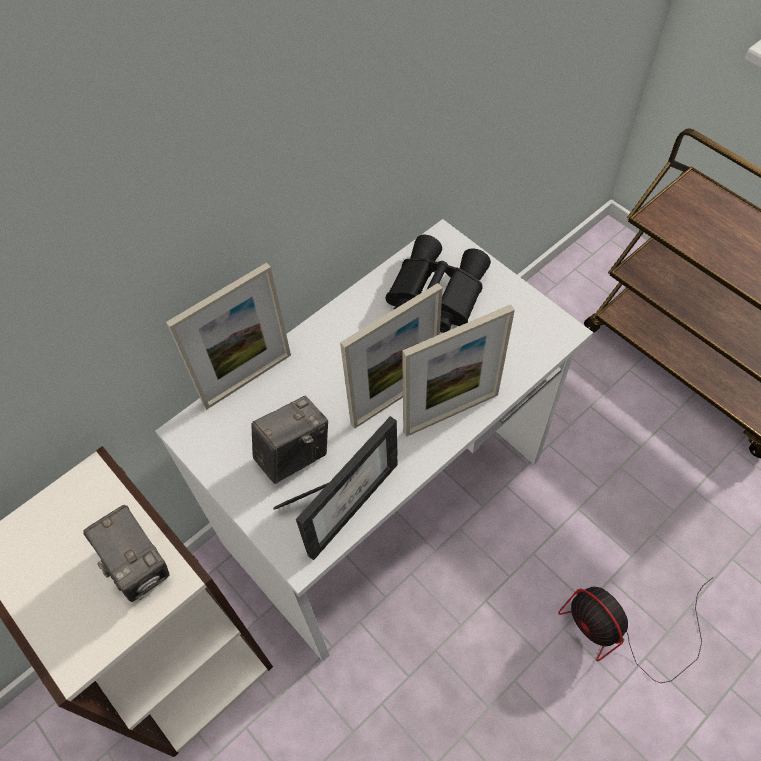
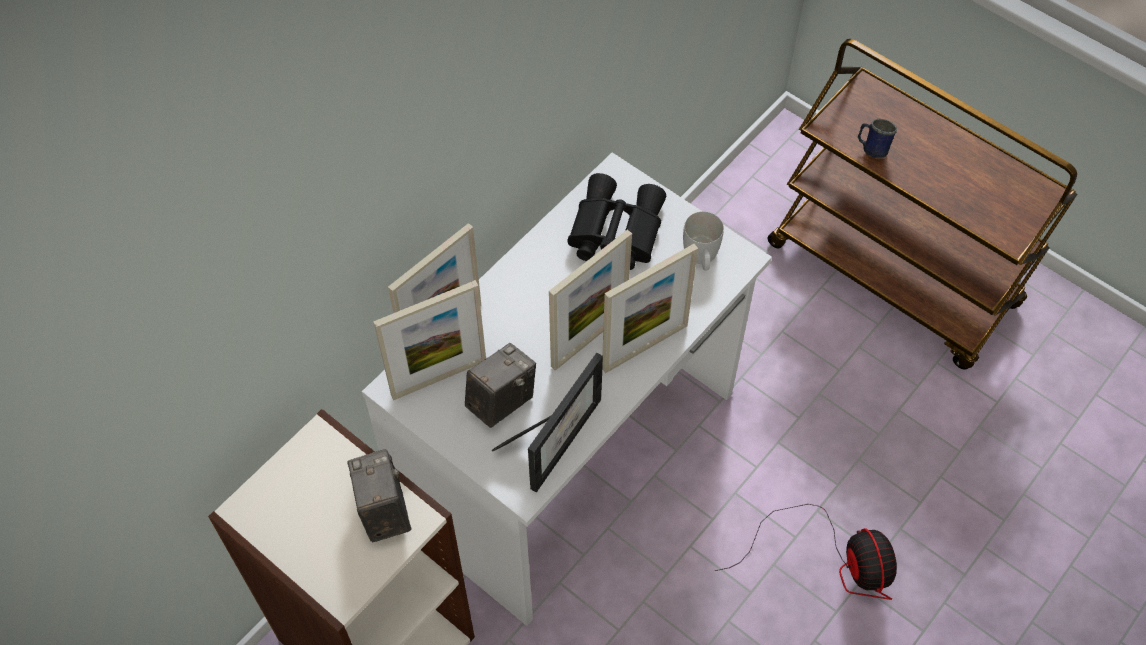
camera: 10 degrees left, 0 degrees up
(139, 566) = (383, 510): camera -> camera turned 150 degrees counterclockwise
(234, 424) = (439, 378): none -> picture frame
(520, 326) = (701, 257): none -> white mug
(622, 631) = (833, 560): fan -> fan turned 150 degrees counterclockwise
(698, 240) = (872, 148): none -> blue mug

